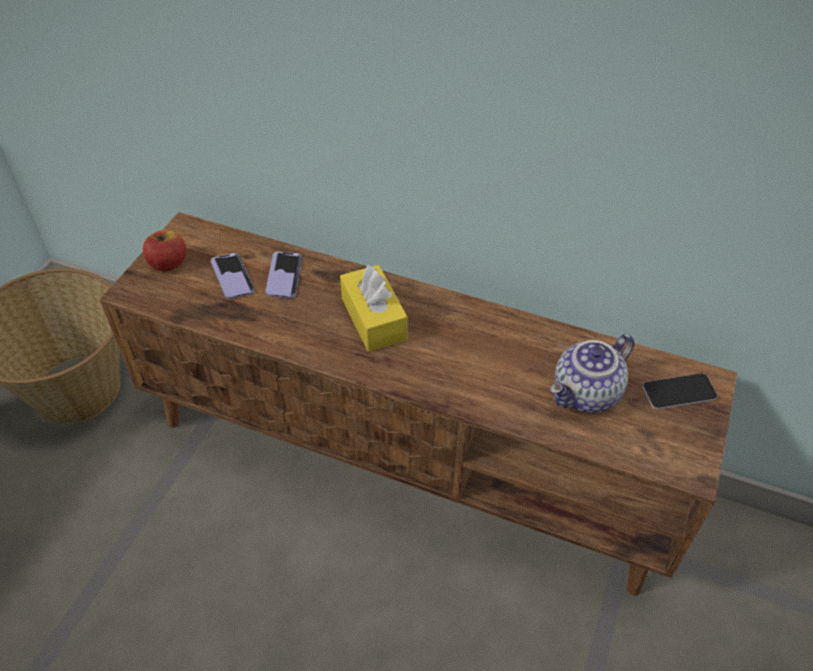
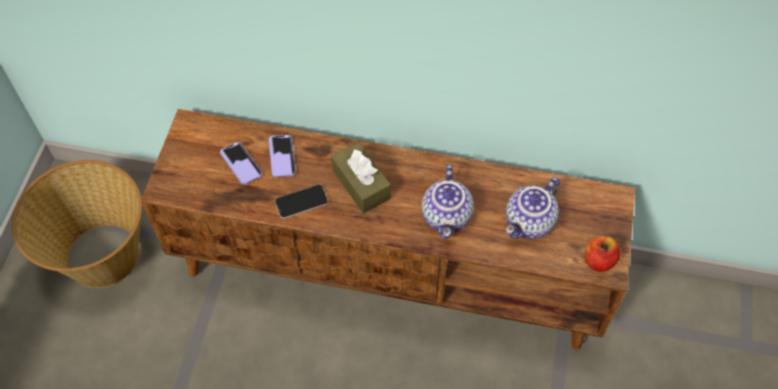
camera: 10 degrees left, 10 degrees up
(168, 263) = (185, 159): apple -> apple (598, 260)
(373, 319) = (361, 184): yellow tissue box -> brown tissue box
(477, 372) = (447, 217): none -> teapot
(679, 392) = (595, 210): phone -> phone (301, 202)

